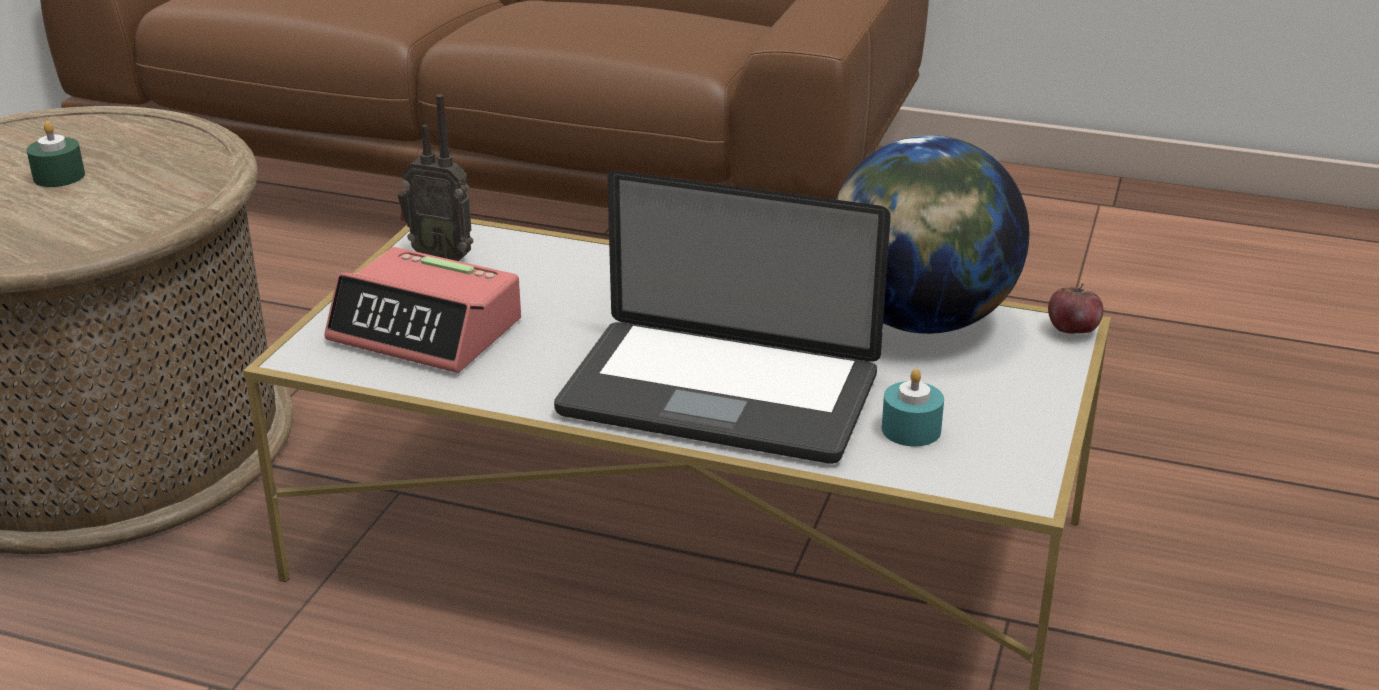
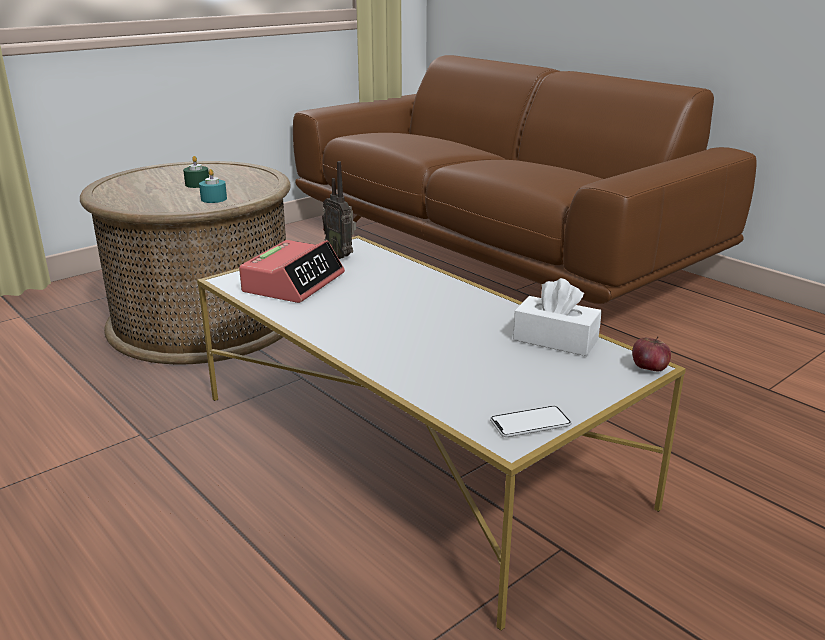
camera: 30 degrees right, 5 degrees down
(427, 331) = (294, 283): alarm clock -> alarm clock turned 120 degrees counterclockwise
(719, 395) = (395, 345): laptop -> none
(911, 429) = (481, 391): turquoise candle -> turquoise candle (214, 199)
(920, 321) = (555, 340): globe -> white tissue box
(1018, 455) = (530, 423): none -> phone

